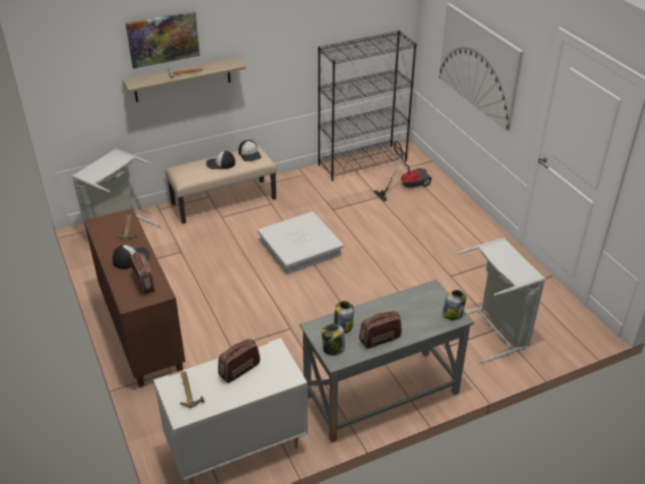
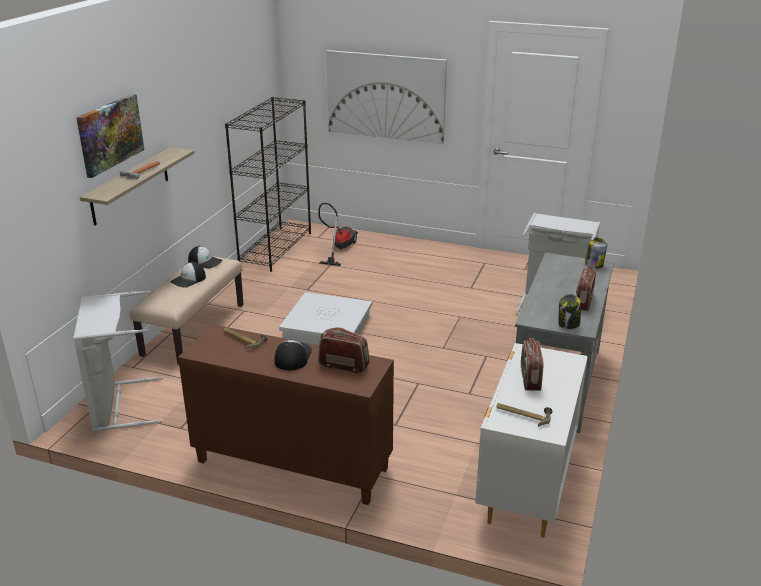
camera: 45 degrees left, 10 degrees down
(343, 326) = (546, 308): jar -> none

